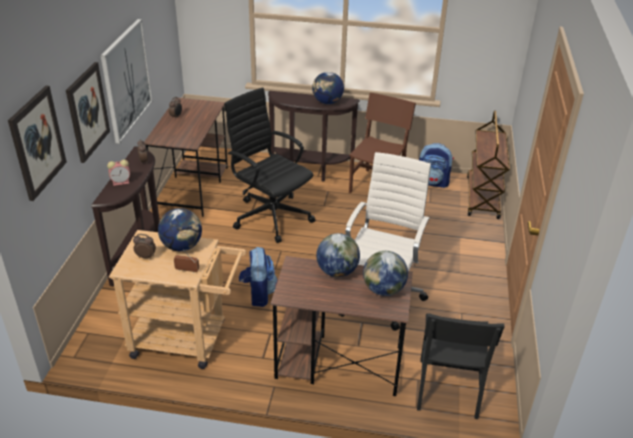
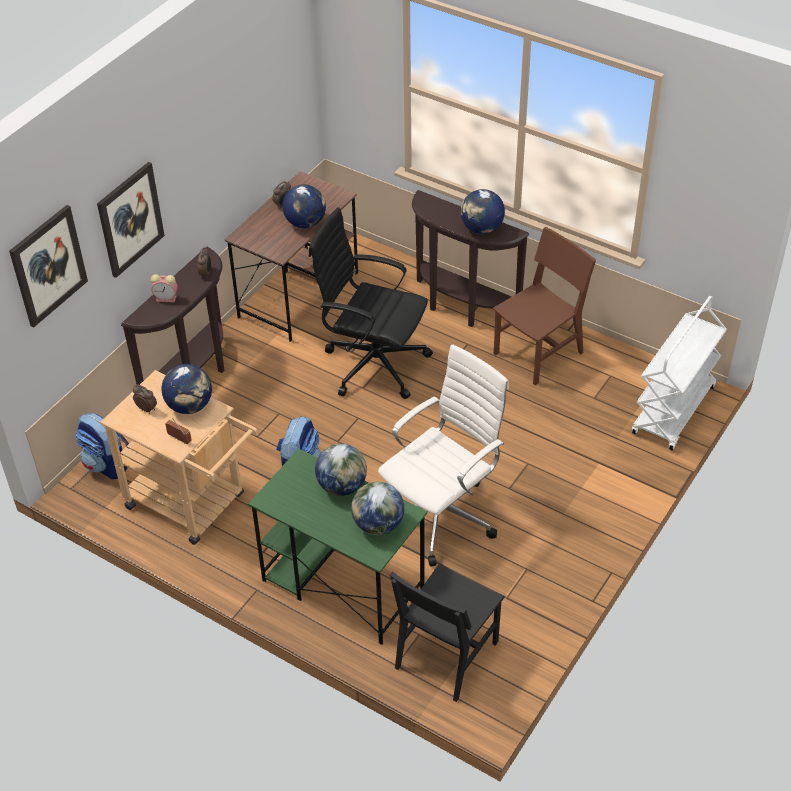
camera: 25 degrees right, 10 degrees up
(126, 80) = (204, 169): picture -> none
(199, 123) = (305, 223): none -> globe
(271, 216) = (373, 363): black office chair -> black office chair turned 45 degrees counterclockwise
(338, 362) = (341, 584): brown desk -> green desk
(433, 182) = (621, 367): backpack -> backpack (107, 464)
(482, 198) = (674, 411): brown cart -> white cart

